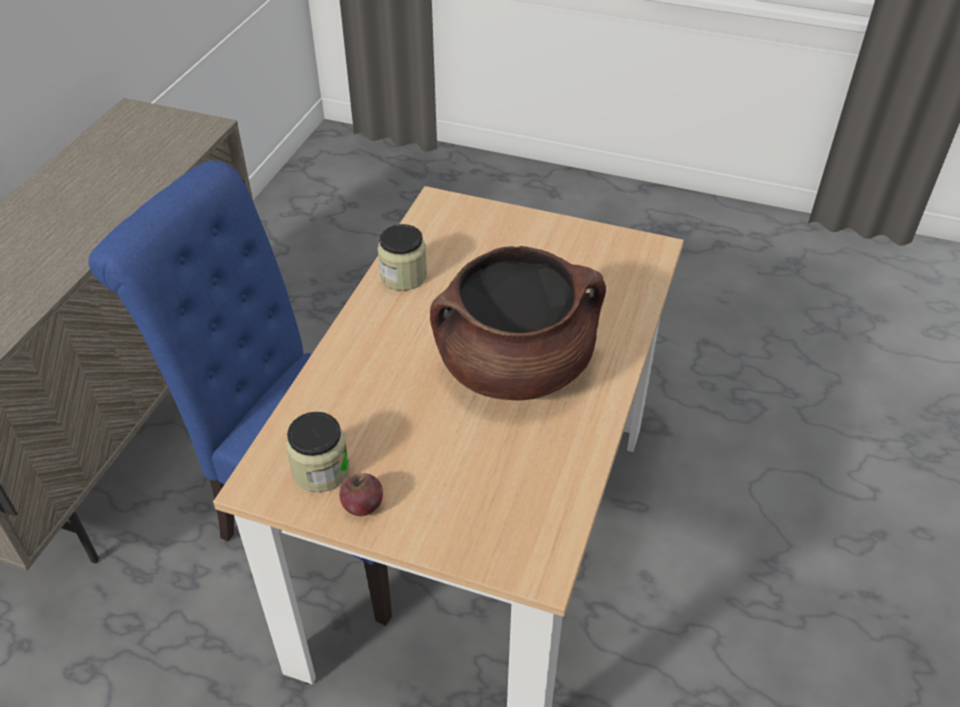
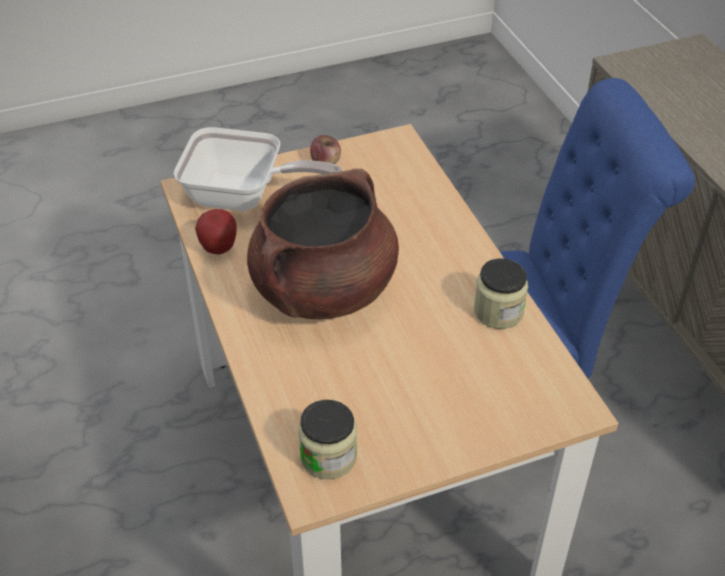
camera: 140 degrees right, 0 degrees up
(321, 470) = (372, 164): jar -> jar (328, 456)
(492, 516) = (244, 197): none -> frying pan
(571, 465) = (219, 249): none -> apple

